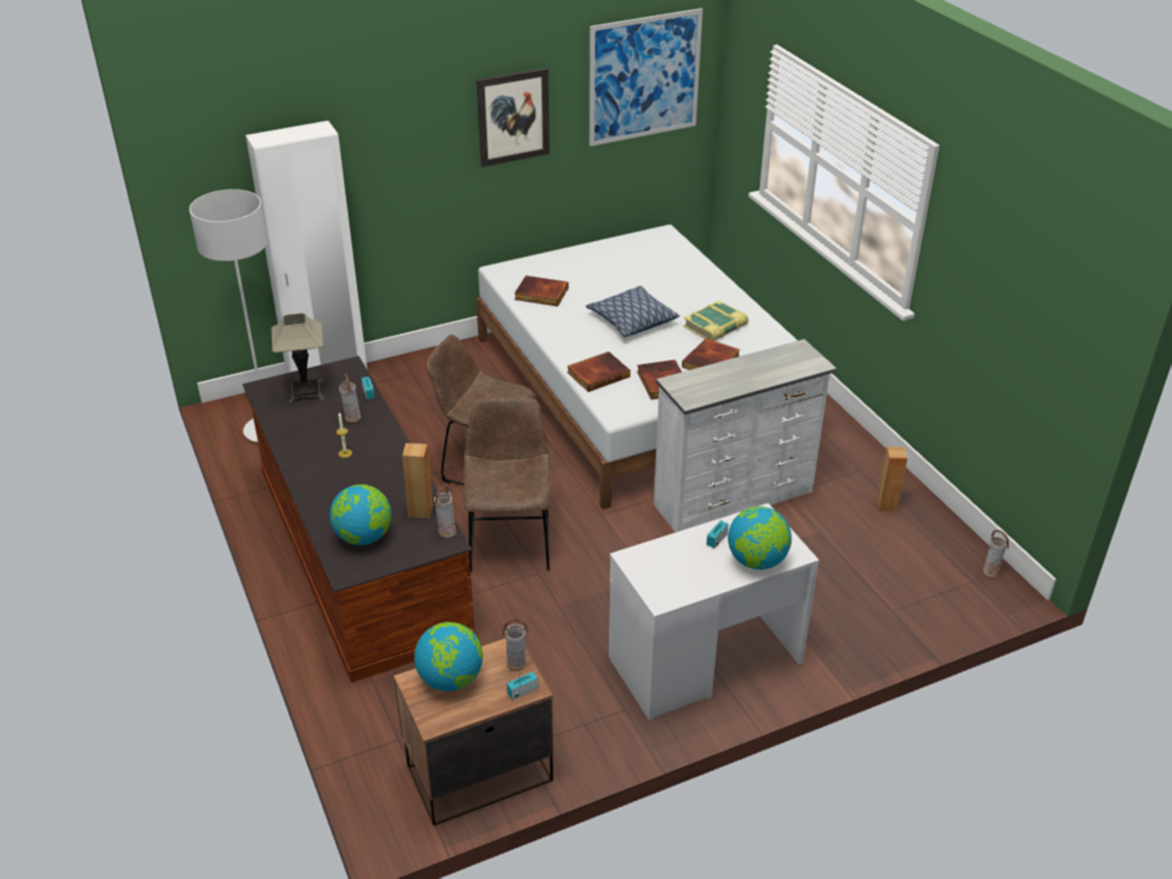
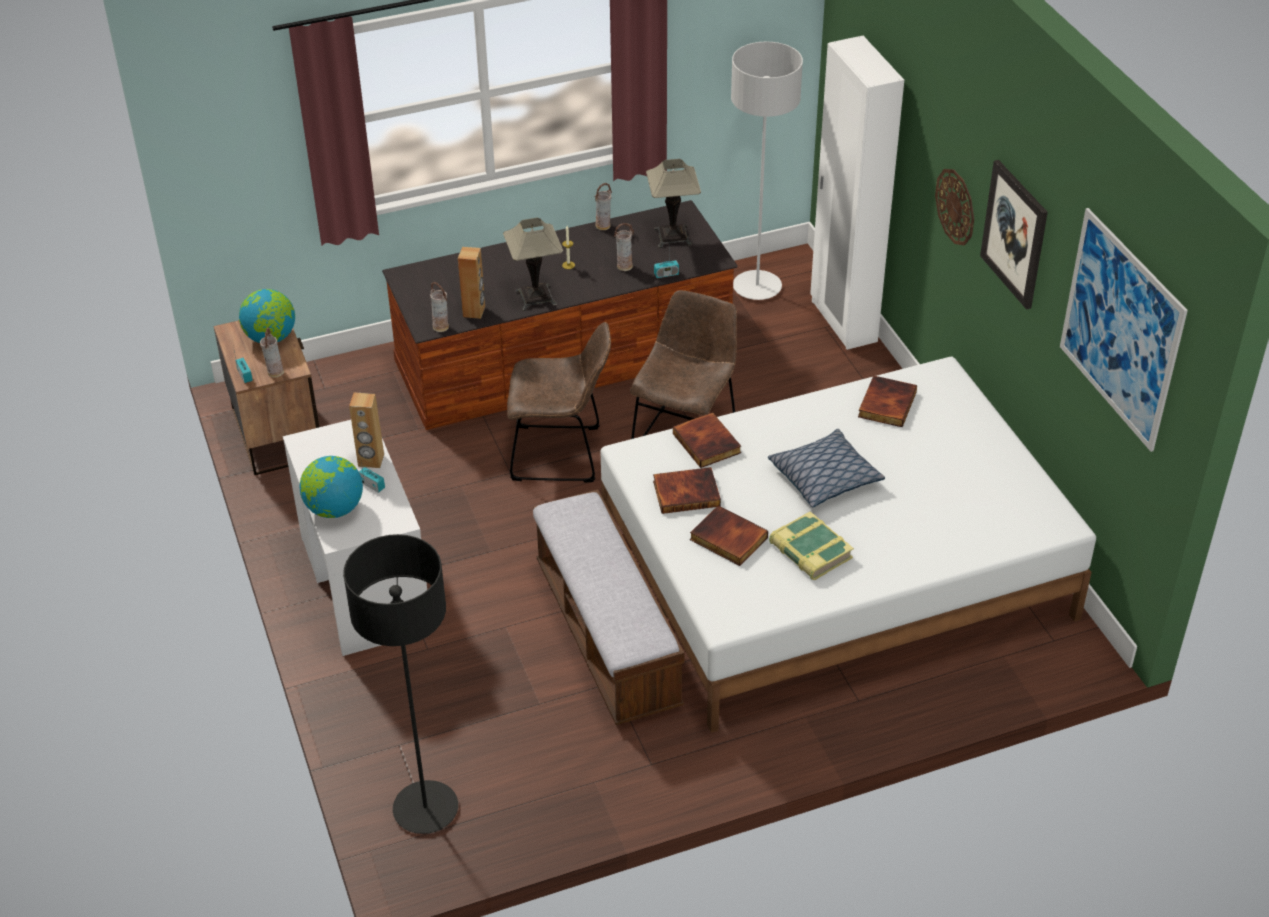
camera: 95 degrees right, 5 degrees up
(364, 537) = (445, 281): globe -> none
(399, 471) = (535, 297): none -> table lamp
(431, 162) = (956, 206): none -> wall clock
(735, 499) = (607, 636): white dresser -> bench
(887, 504) = (580, 778): brown speaker -> brown speaker (371, 460)
(951, 587) = (425, 809): none -> black floor lamp
(991, 571) = (444, 855): vase -> vase (603, 226)

